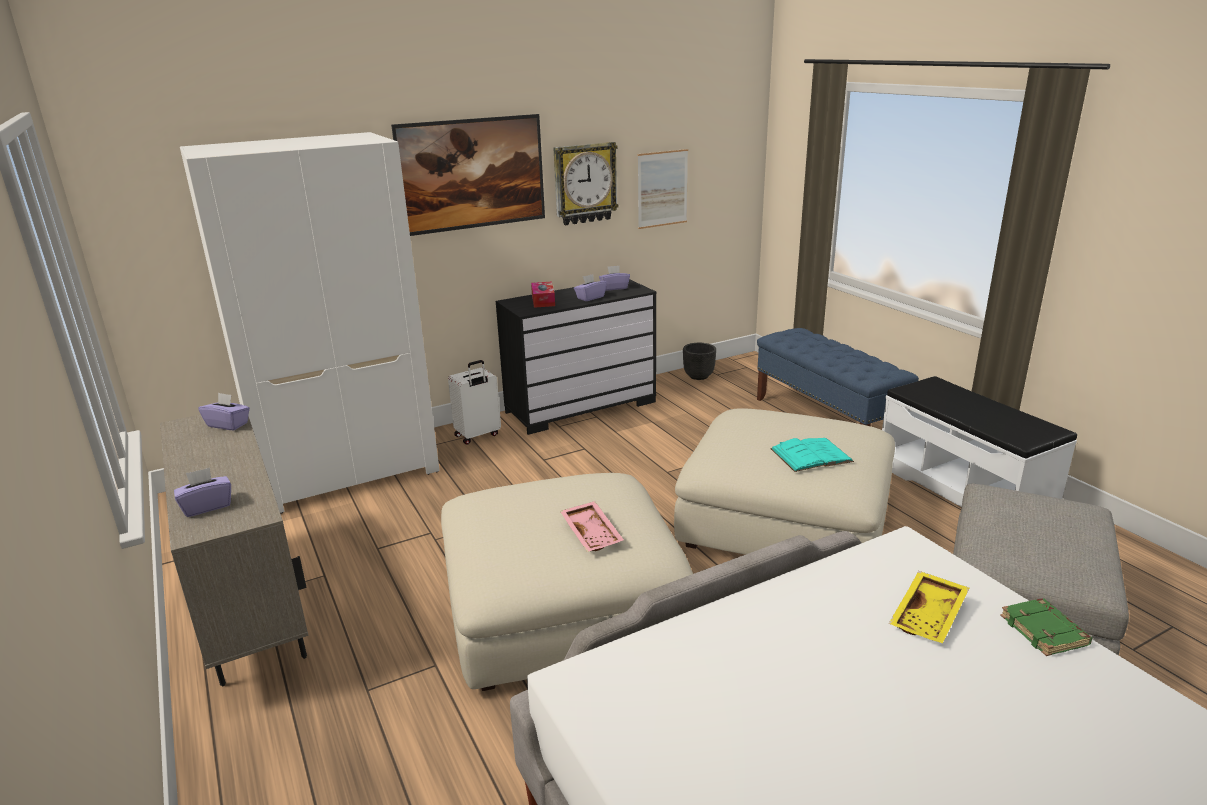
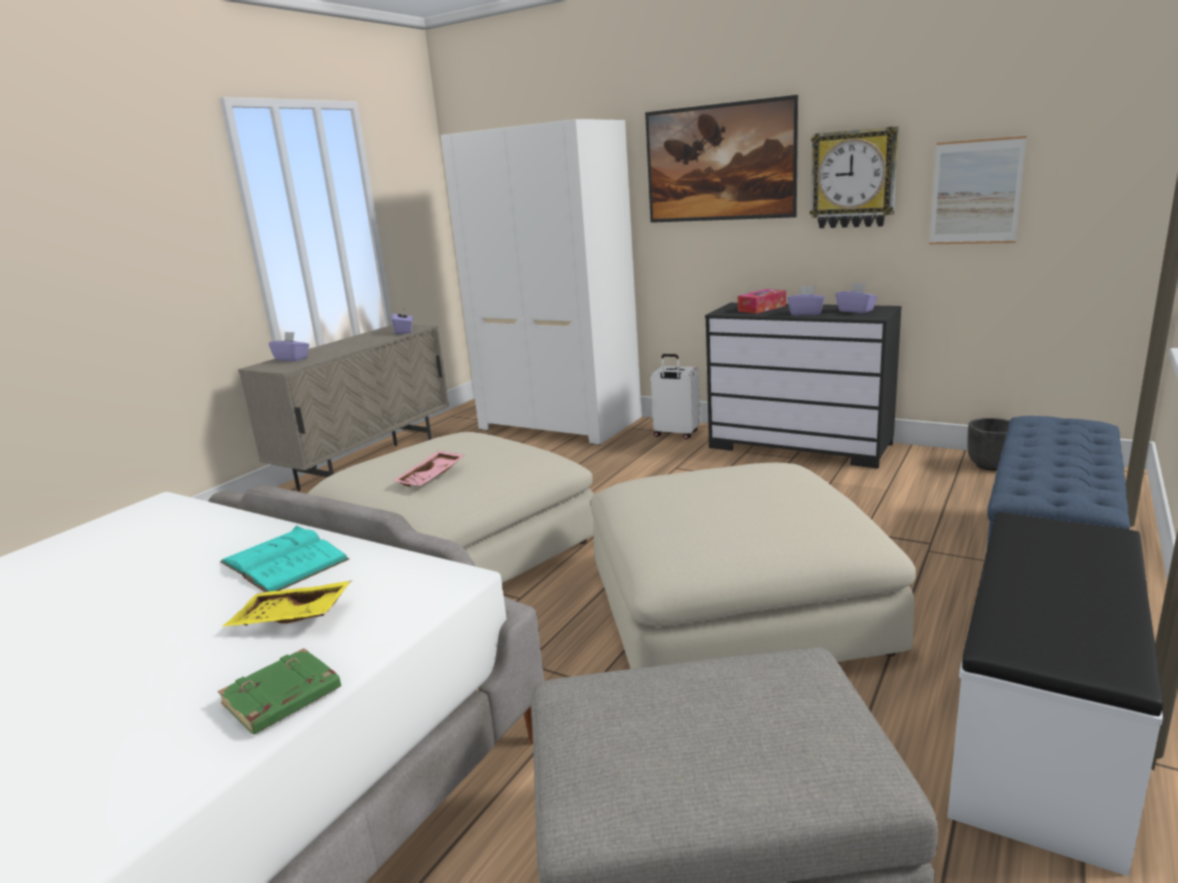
camera: 60 degrees right, 5 degrees down
(811, 455) = (710, 518): turquoise book -> turquoise book (284, 561)

